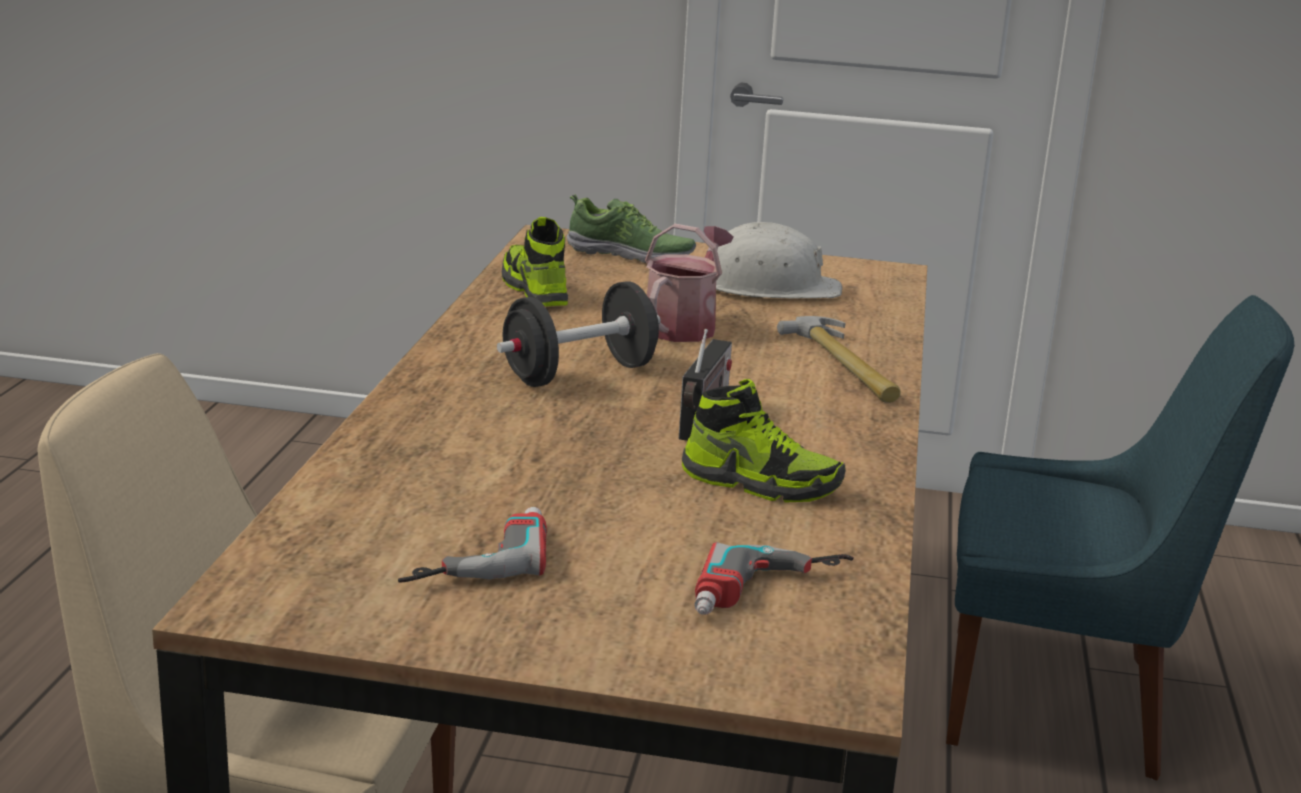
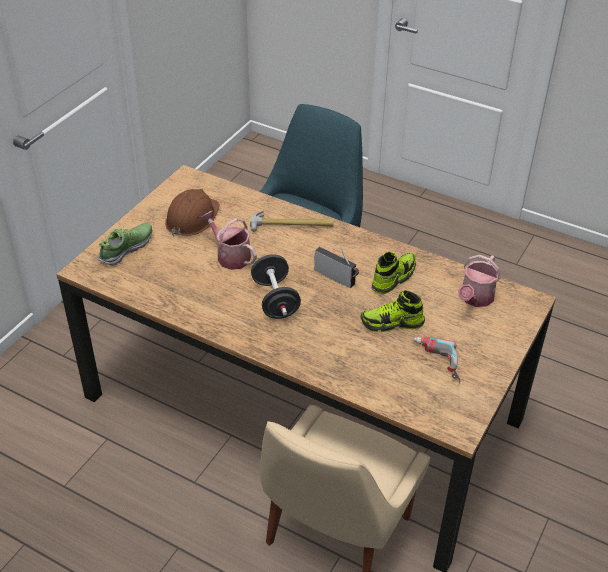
camera: 70 degrees left, 20 degrees up
(534, 290) = (164, 292): shoe -> shoe (392, 323)
(769, 287) = (192, 218): white hard hat -> brown hard hat
(772, 596) = (475, 298): power drill -> watering can

